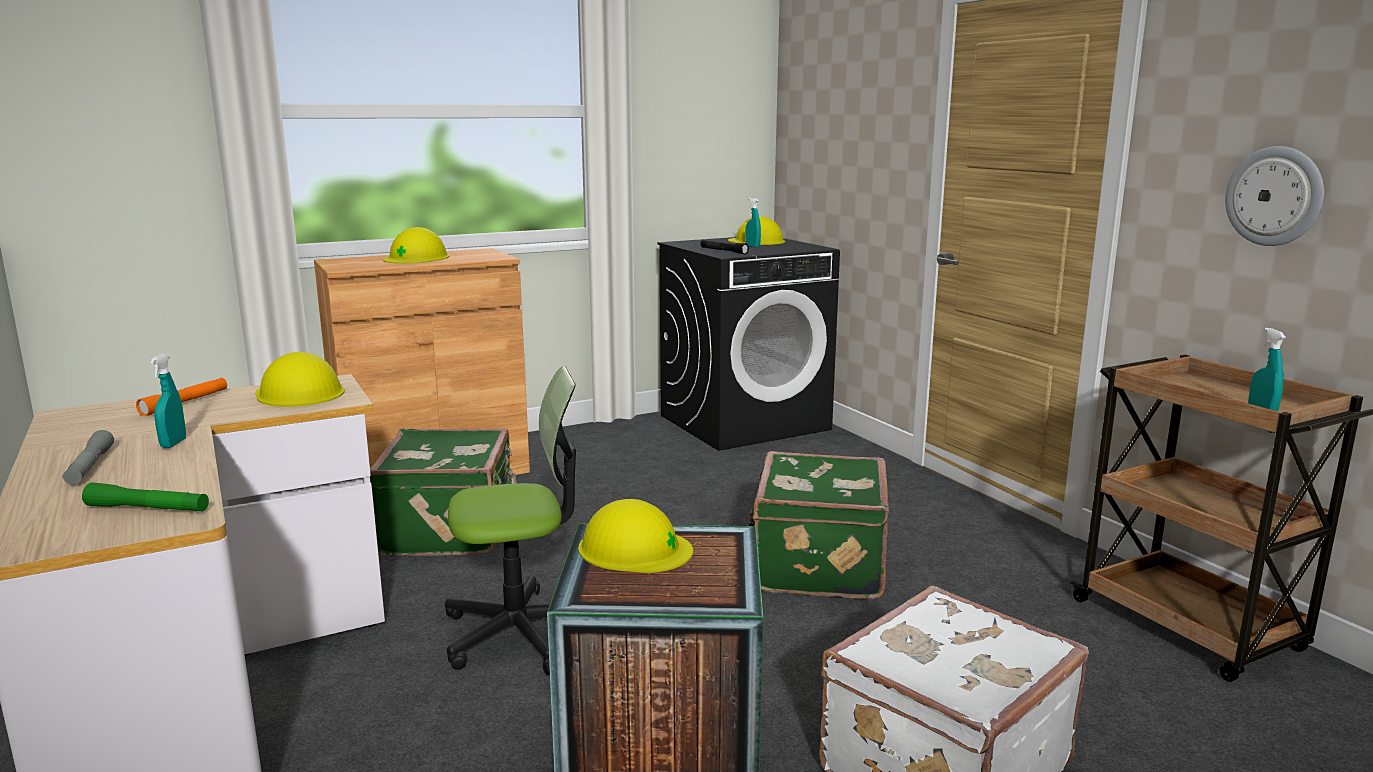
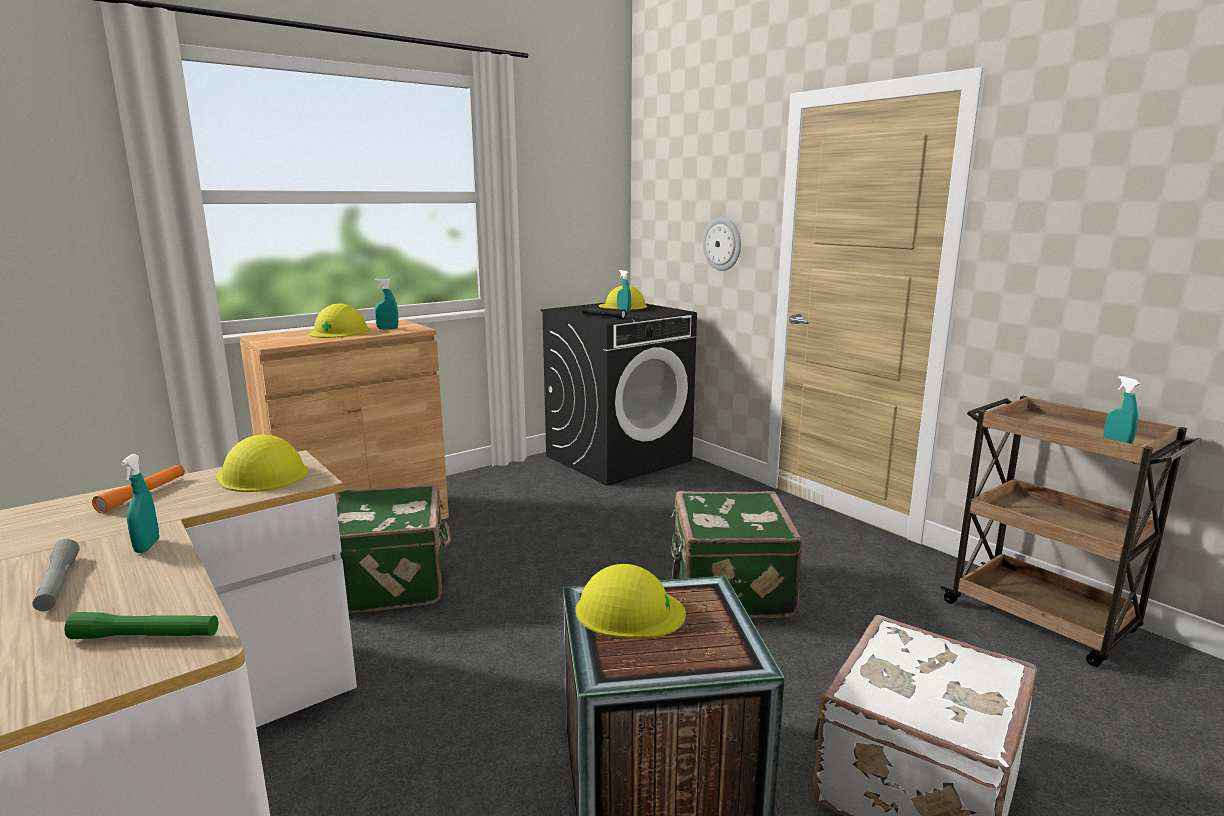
camera: 10 degrees left, 0 degrees up
(468, 256) = (387, 329): none -> turquoise spray bottle
(520, 632) = (491, 684): office chair -> none
(1274, 196) = (1100, 266): wall clock -> wall clock (722, 244)

